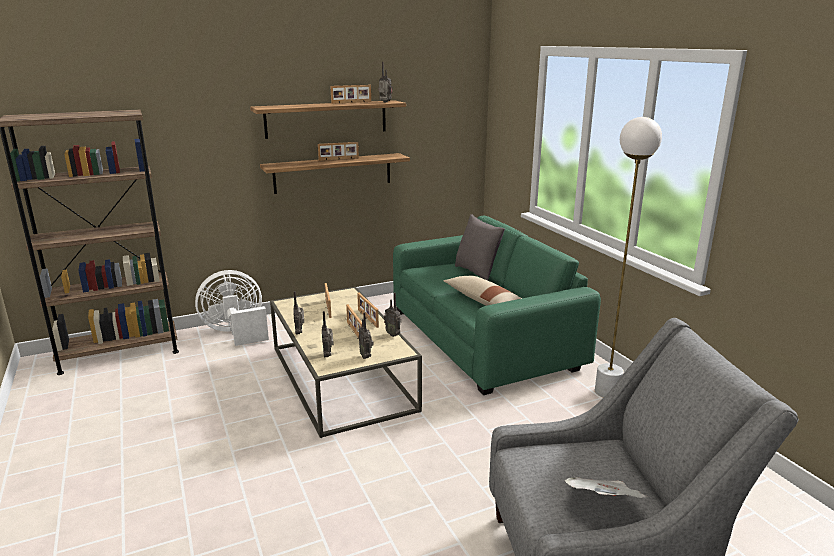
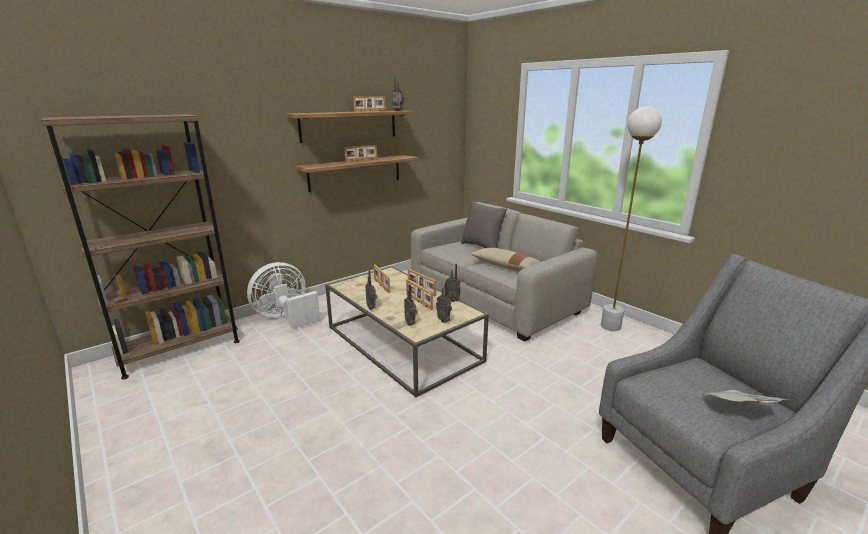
camera: 15 degrees left, 0 degrees up
(483, 337) = (494, 297): green sofa -> beige sofa

